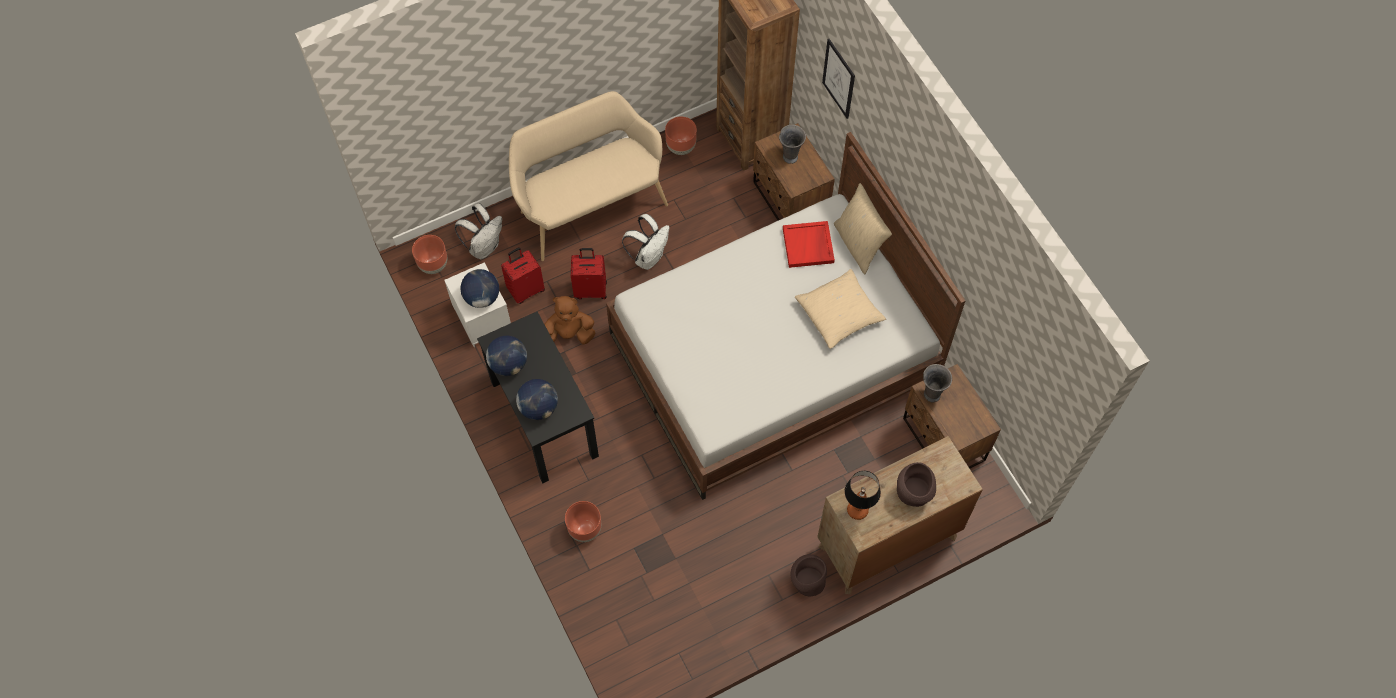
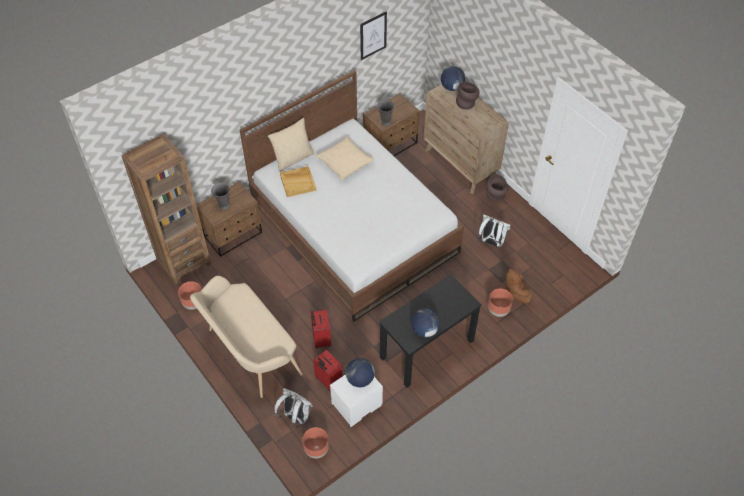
camera: 100 degrees left, 10 degrees down
(539, 407) = (452, 306): globe -> globe (451, 87)
(569, 334) = (359, 346): brown plush toy -> brown plush toy (515, 292)
(648, 257) = (289, 308): white backpack -> white backpack (491, 242)
(808, 246) = (298, 182): red tray -> beige tray
(838, 78) = (209, 123): picture -> picture (373, 35)
(857, 510) = (484, 125): table lamp -> none

